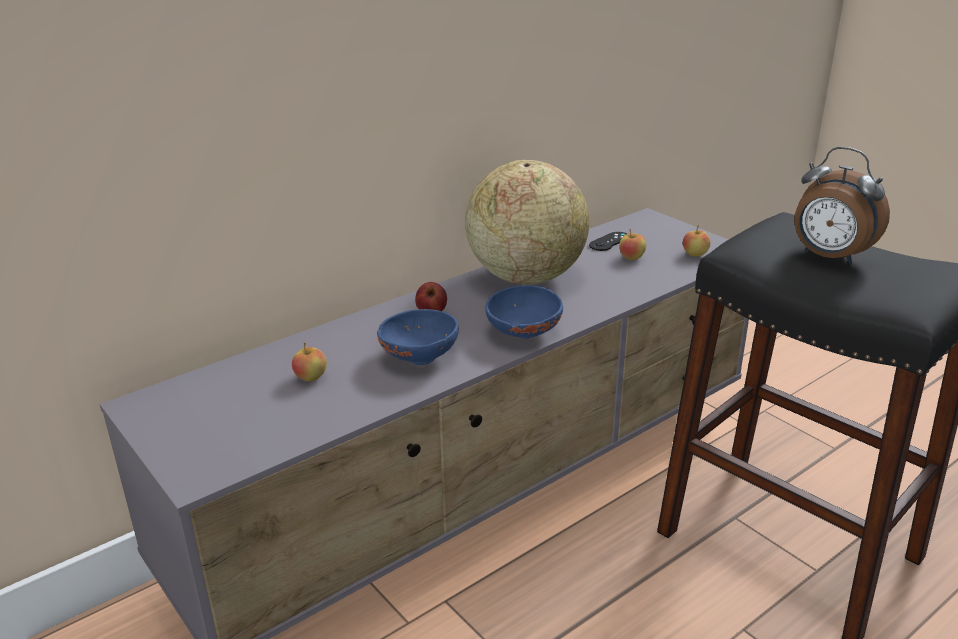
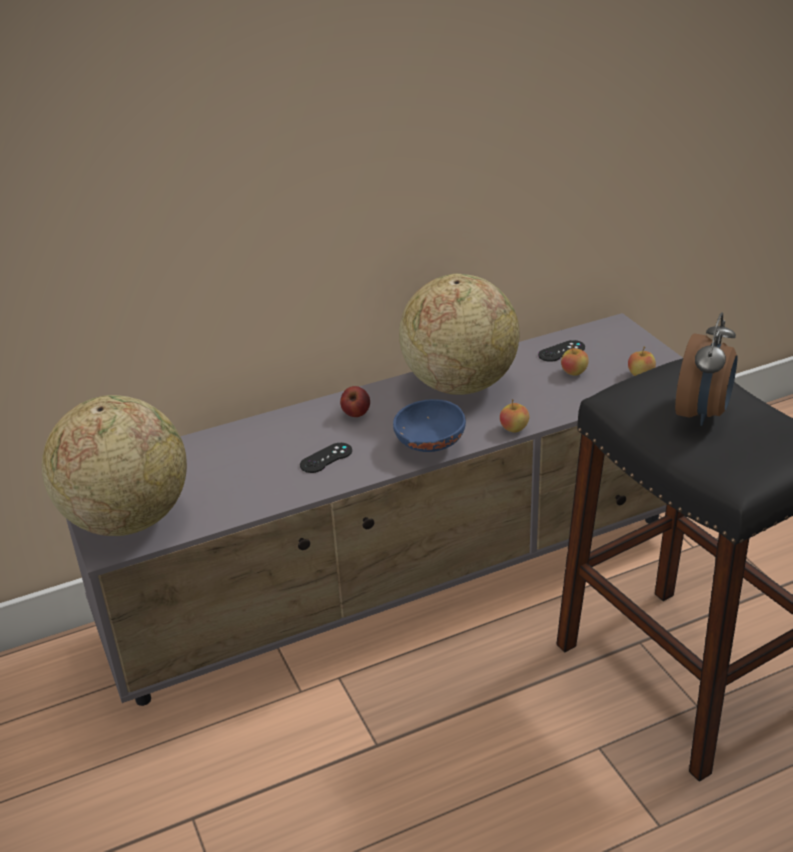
camera: 15 degrees right, 5 degrees up
(209, 443) = (127, 519): none -> globe
(310, 377) = (227, 468): apple -> apple (514, 429)
(418, 356) = (326, 458): blue bowl -> black game controller
(829, 257) = (703, 413): alarm clock -> alarm clock turned 120 degrees counterclockwise

